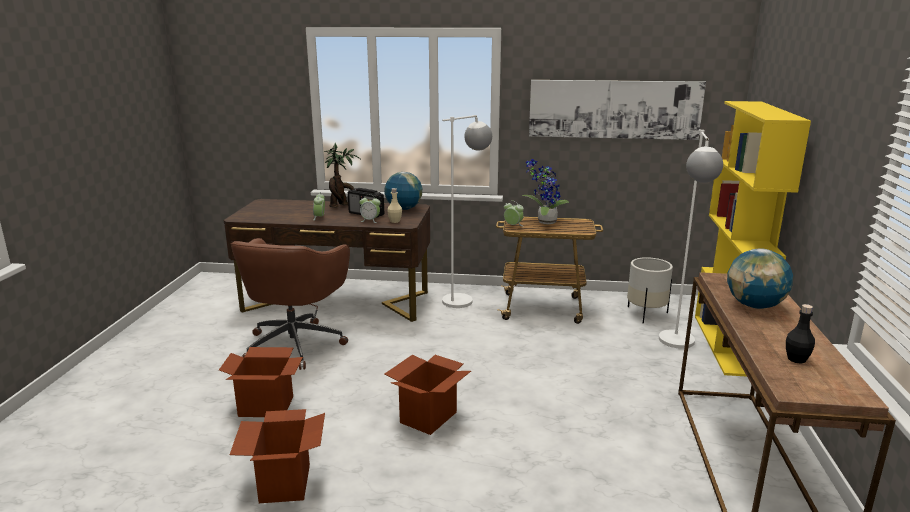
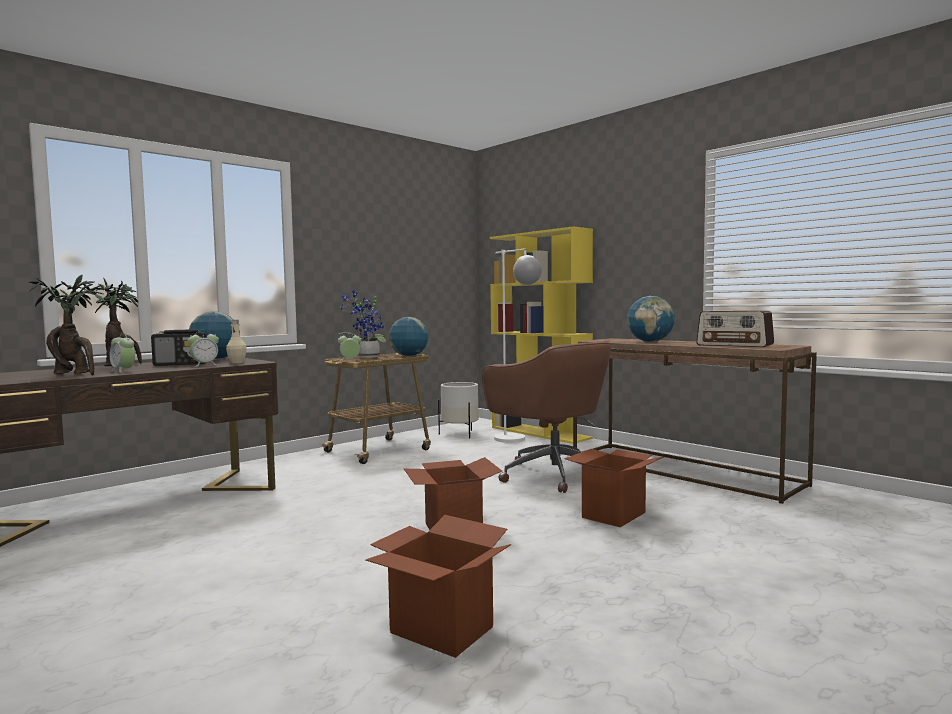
camera: 50 degrees left, 15 degrees down
(266, 406) = (255, 600): cardboard box -> cardboard box (613, 515)
(294, 215) = (74, 374): none -> potted plant
(295, 344) = (158, 548): brown office chair -> brown office chair (552, 474)
(465, 298) = (291, 464): white floor lamp -> none
(581, 229) = (409, 356): none -> globe
(614, 109) = (392, 251): picture -> none
(796, 359) = (735, 345): black bottle -> radio

